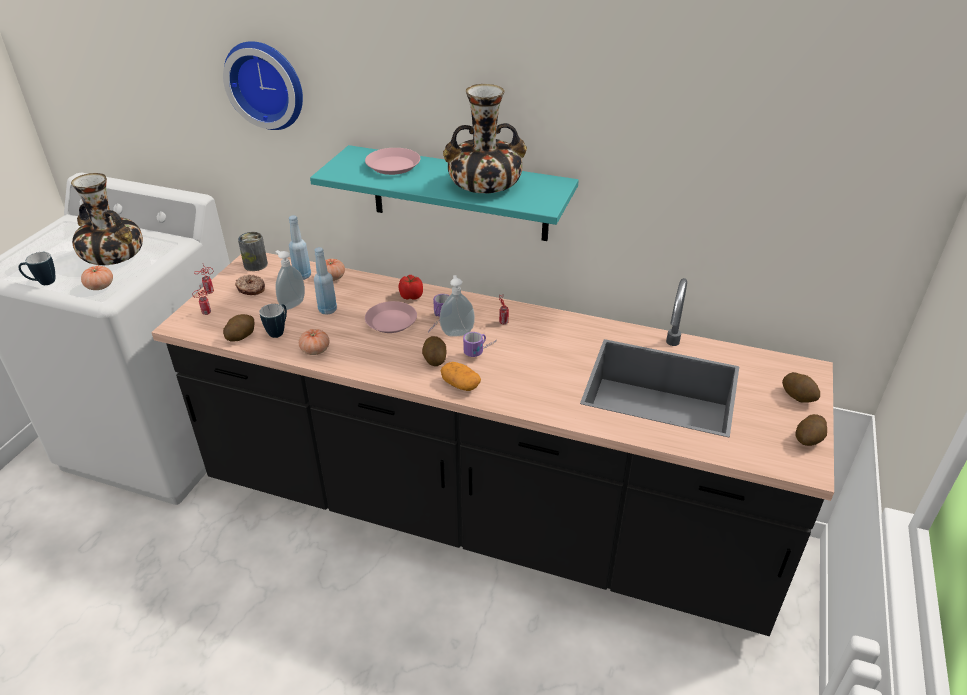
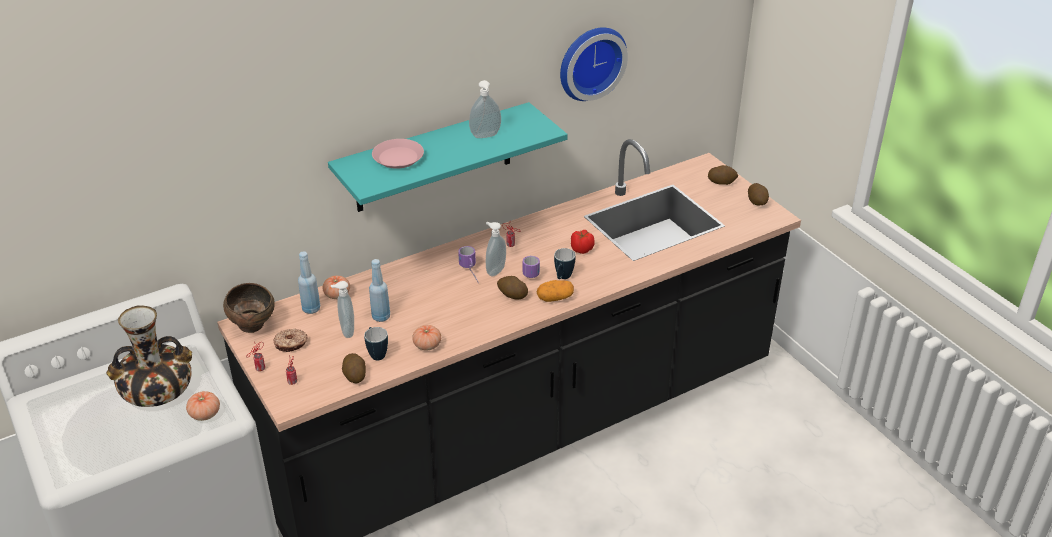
camera: 50 degrees left, 0 degrees up
(43, 283) = (143, 448): mug -> mug (562, 278)
(255, 264) = (254, 326): can -> brown bowl
(267, 84) = (240, 139): wall clock -> wall clock (589, 61)
(391, 321) = (440, 293): pink plate -> none
(411, 295) = (419, 268): tomato -> tomato (581, 249)
(486, 184) = (486, 136): vase -> soap dispenser

